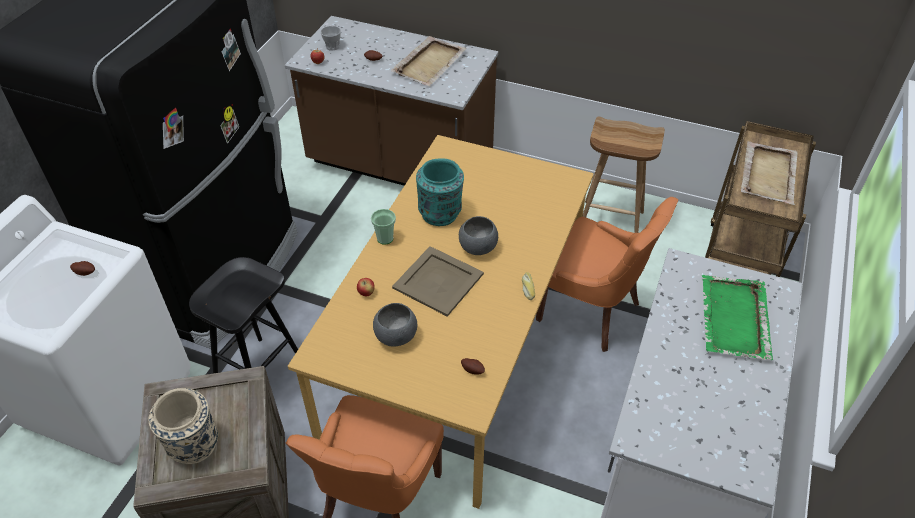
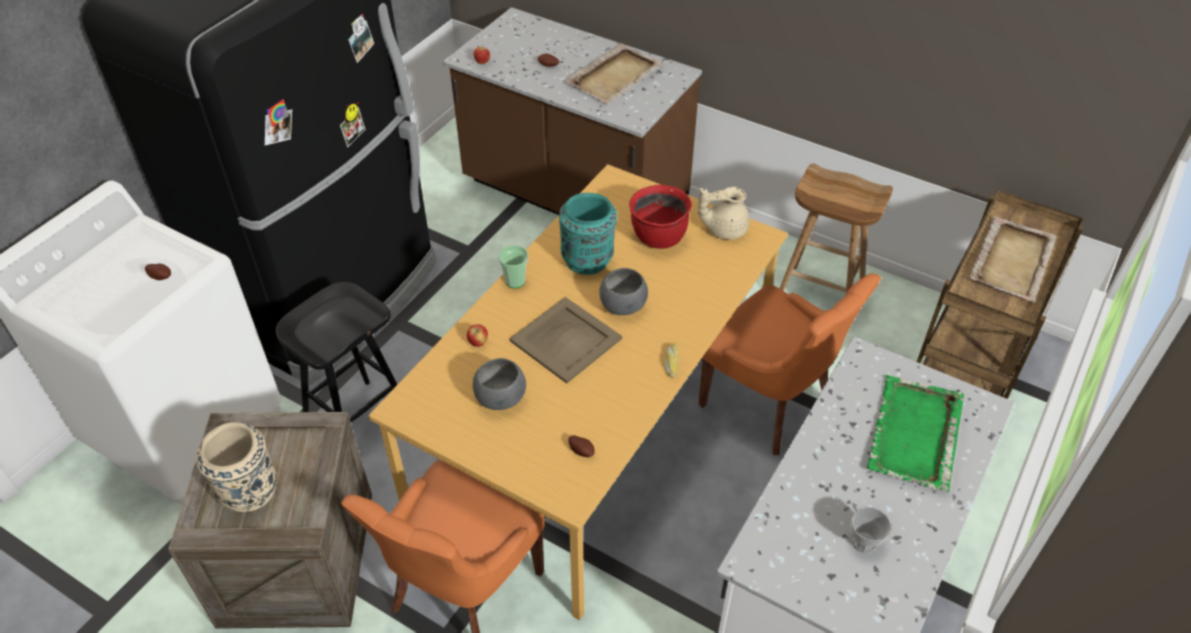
camera: 10 degrees right, 0 degrees up
(332, 46) = (504, 45): cup -> cup (864, 541)
(493, 189) = (658, 237): none -> red cooking pot
(543, 176) = (723, 229): none -> beige teapot

